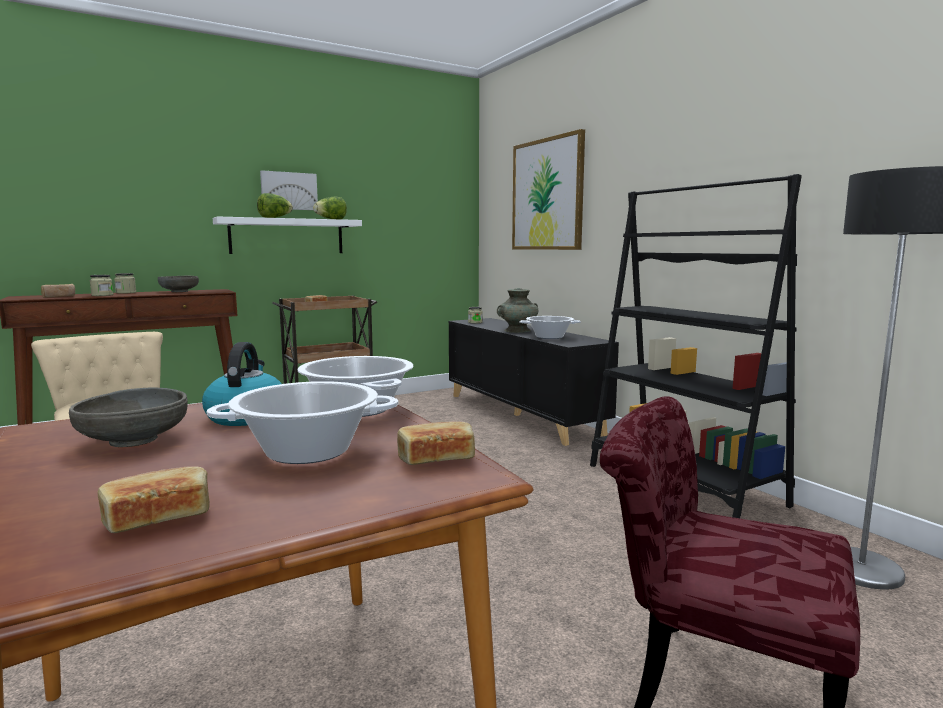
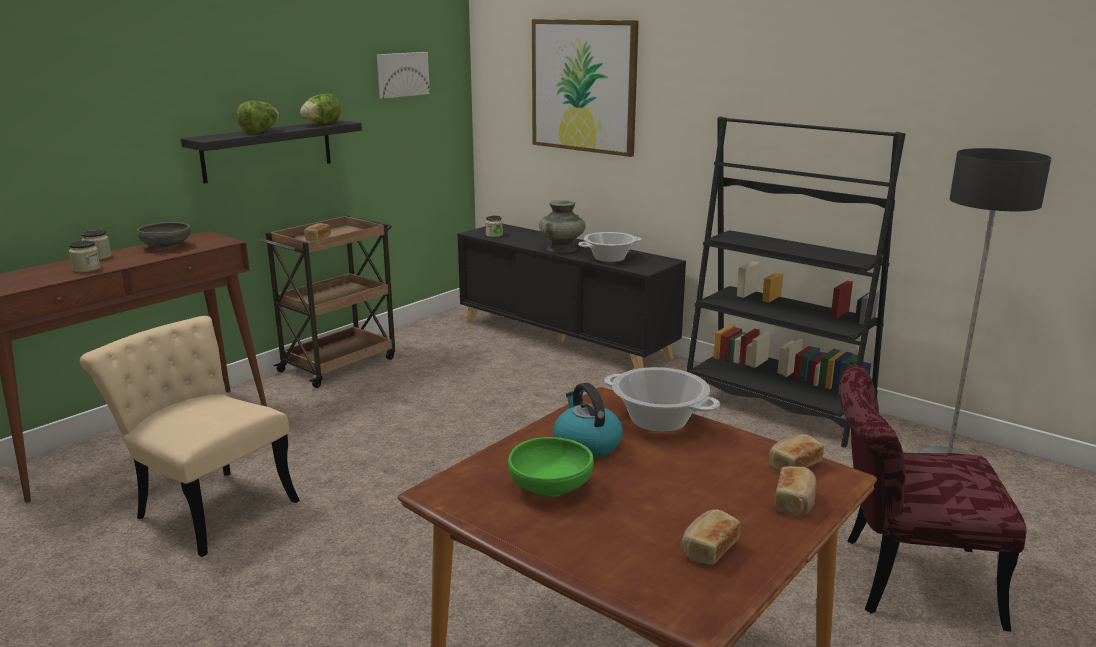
camera: 20 degrees left, 10 degrees up
(59, 296) = (34, 279): bread -> bread (795, 502)
(134, 440) = (551, 487): grey bowl -> green bowl
(287, 236) = (268, 150): white shelf -> black shelf
(289, 191) = (266, 90): picture -> picture (402, 74)
(308, 451) = (699, 474): cooking pot -> none

